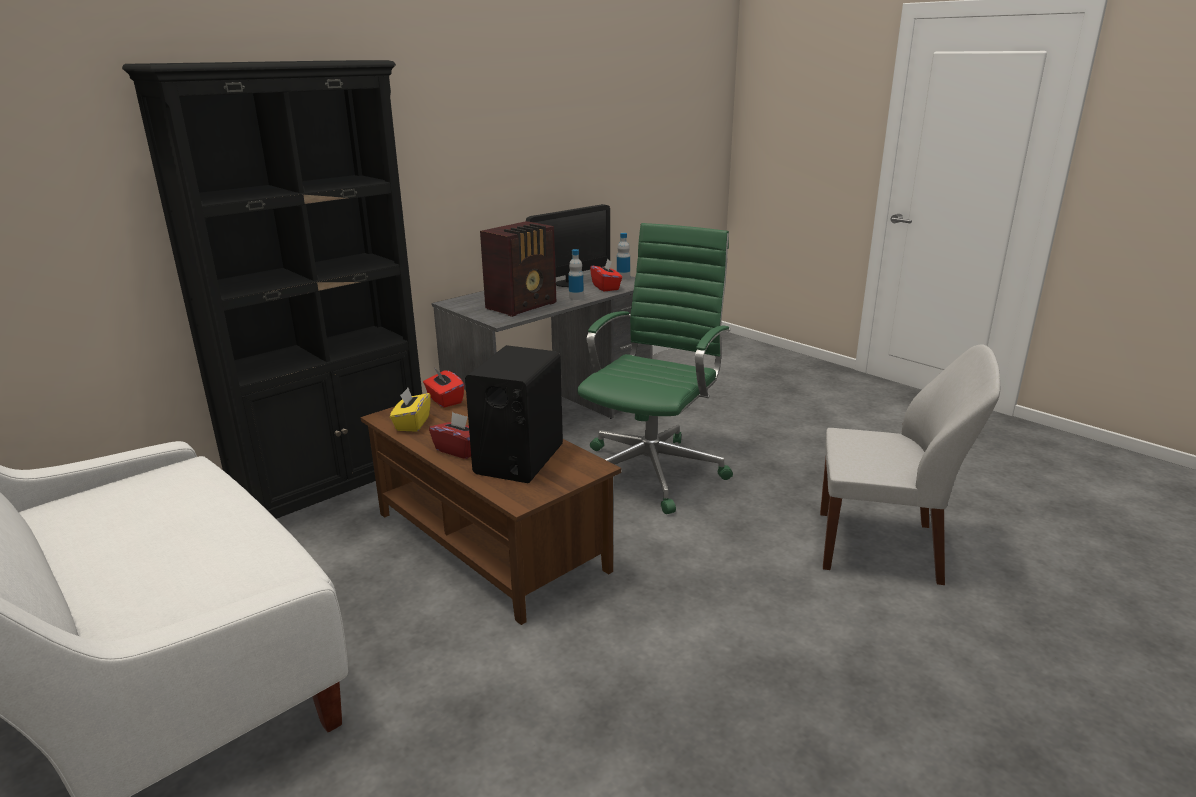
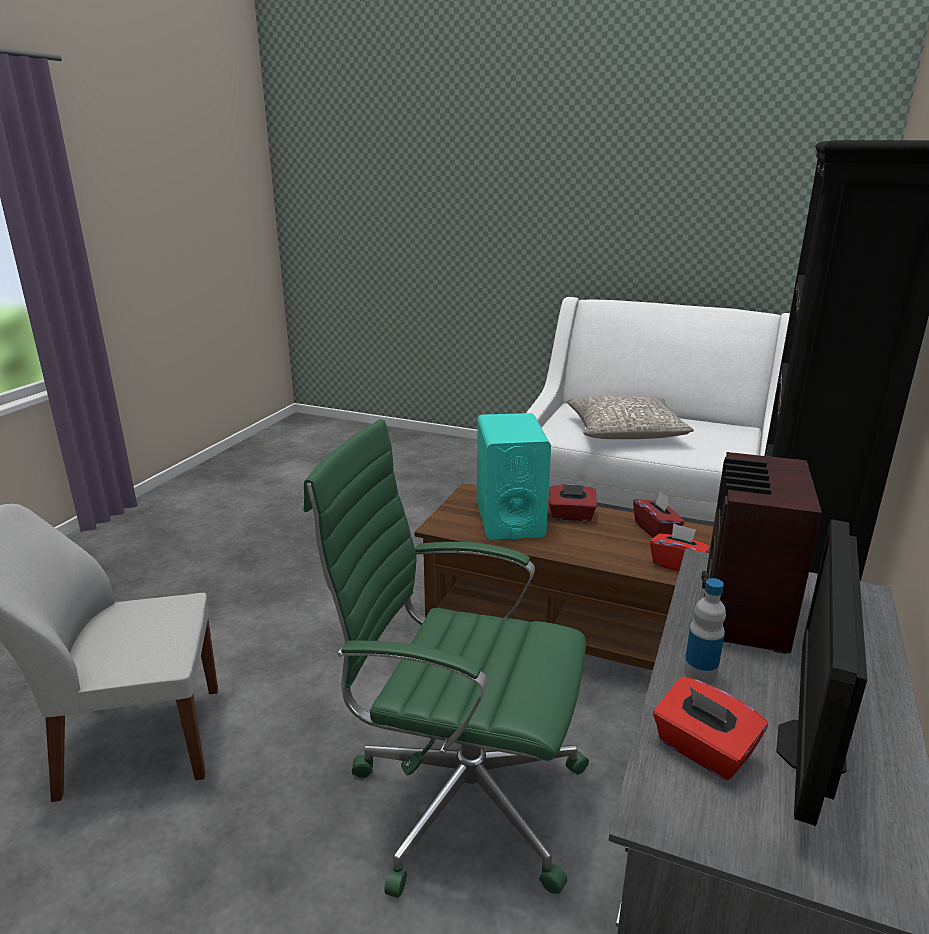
camera: 155 degrees right, 0 degrees up
(190, 542) = (625, 432): none -> grey pillow
(412, 423) = (656, 530): yellow tissue box -> red tissue box
(519, 459) = (509, 519): black speaker -> turquoise speaker
(623, 277) = (737, 845): bottle -> none
(653, 470) = (461, 796): green office chair -> green office chair turned 105 degrees clockwise

